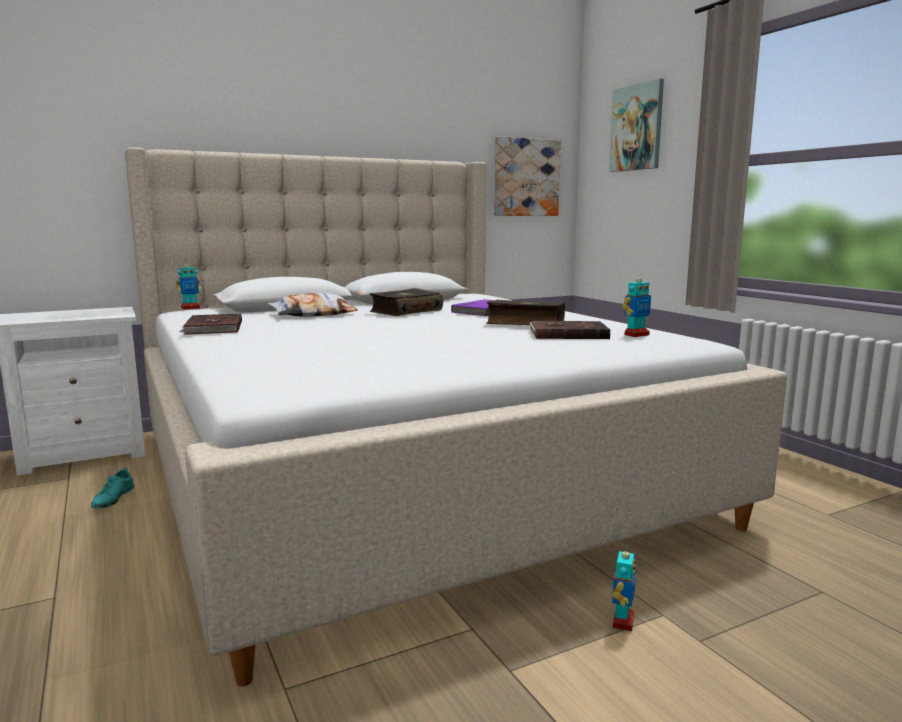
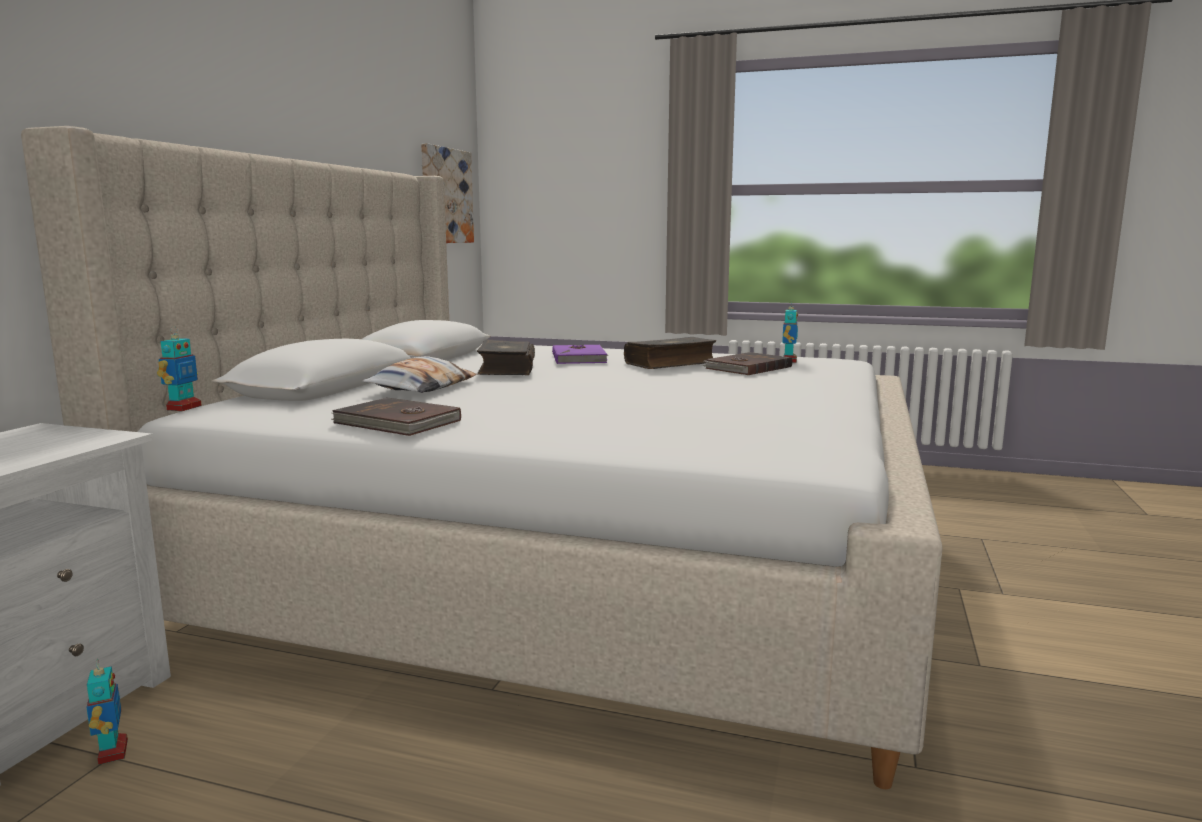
camera: 45 degrees left, 0 degrees up
(113, 498) = (279, 740): turquoise shoe -> none
(622, 621) = (953, 603): toy robot -> toy robot (112, 752)
(637, 128) = (570, 147): picture -> none

